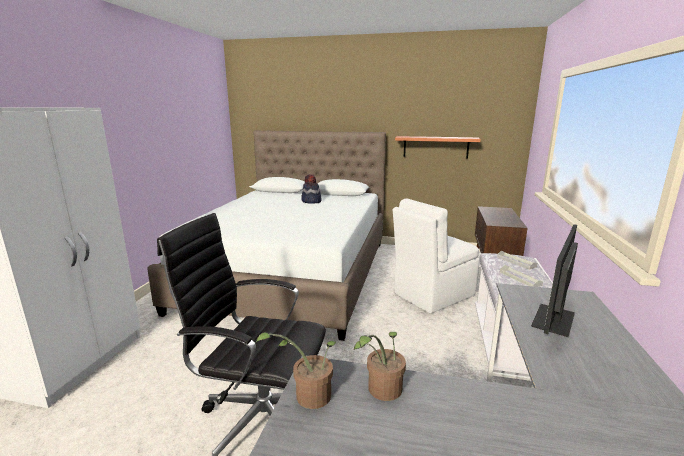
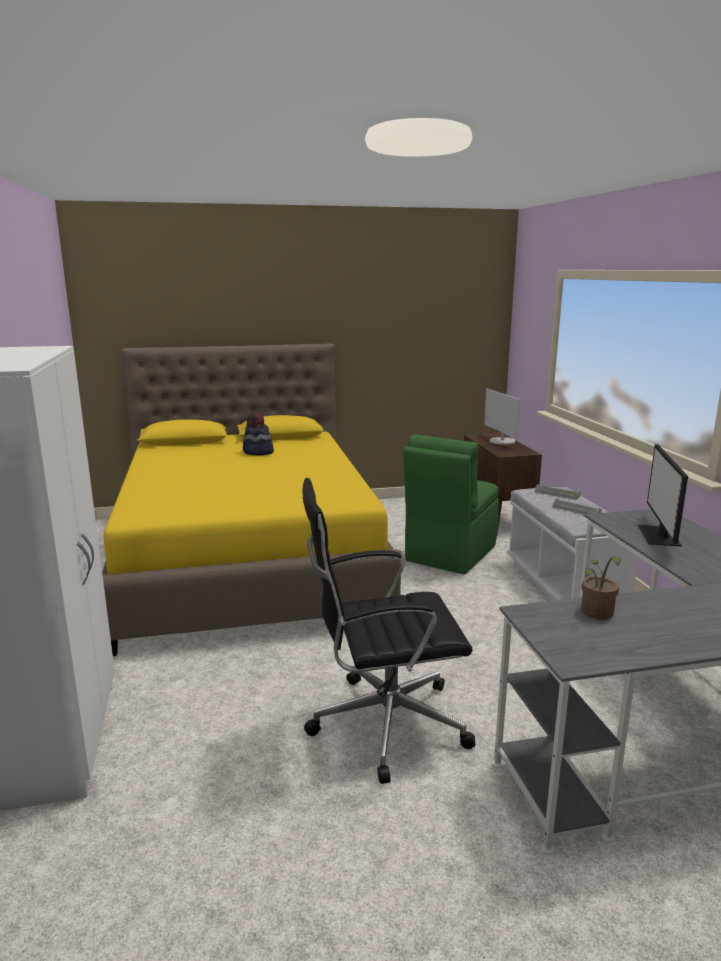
camera: 25 degrees left, 0 degrees up
(292, 273) = (248, 561): white bed -> yellow bed
(308, 397) = (549, 632): potted plant -> none
(432, 295) = (449, 554): white chair -> green chair
(435, 147) = (399, 360): shelf -> none
(503, 214) = (502, 441): none -> monitor

